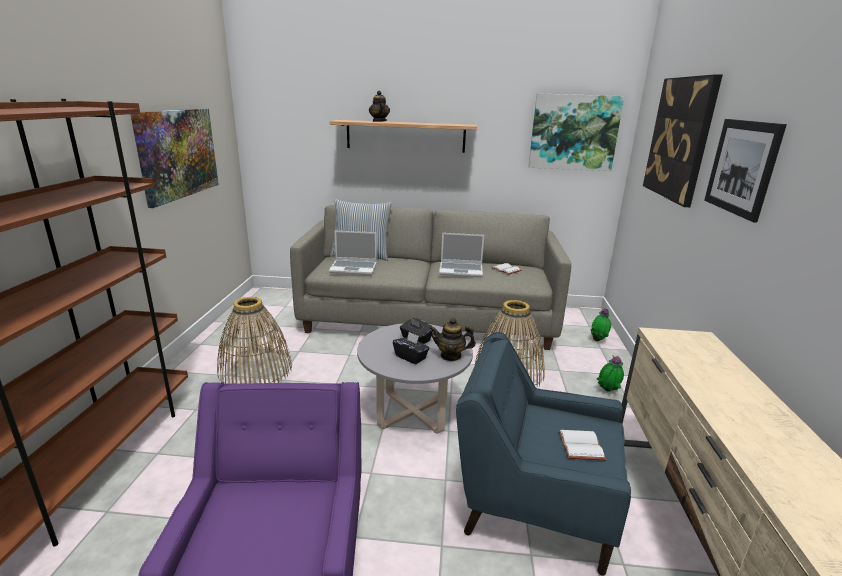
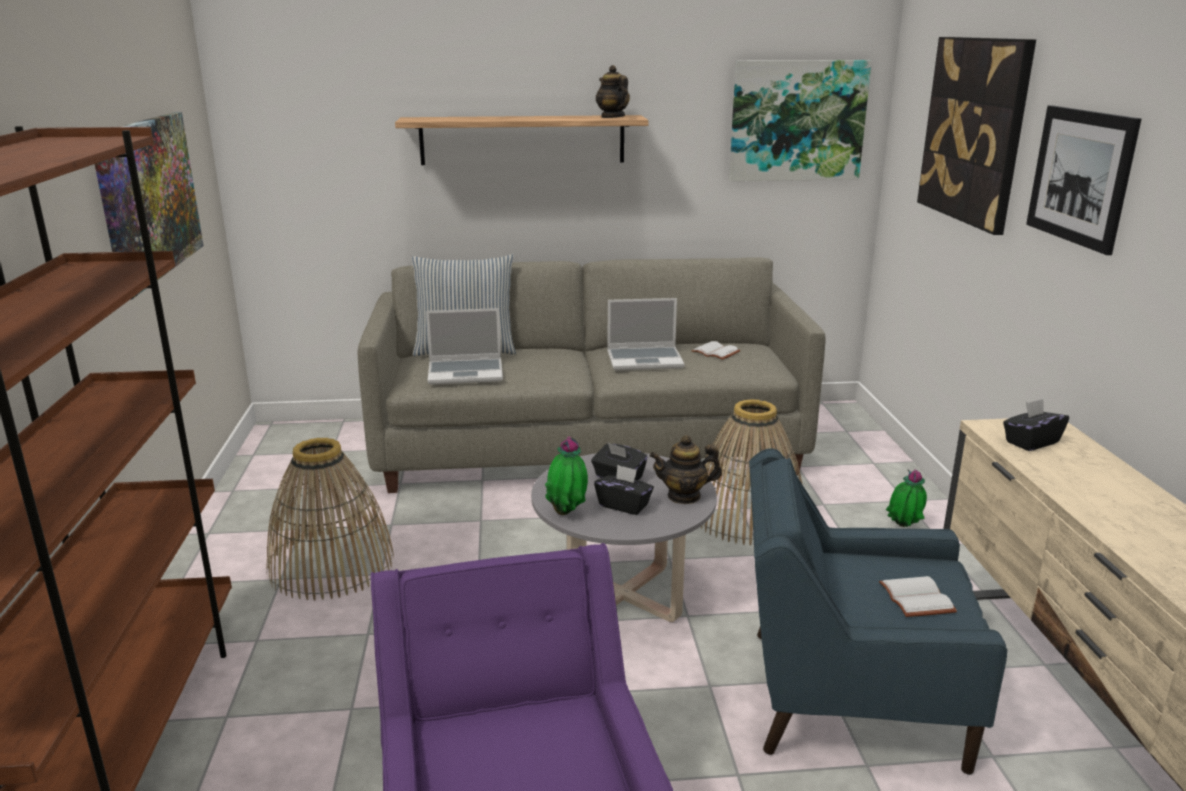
camera: 10 degrees left, 0 degrees up
(379, 121) = (479, 118): teapot -> teapot (612, 117)
(598, 340) = (867, 452): potted plant -> potted plant (568, 513)
(683, 348) = (1031, 442): none -> black tissue box

